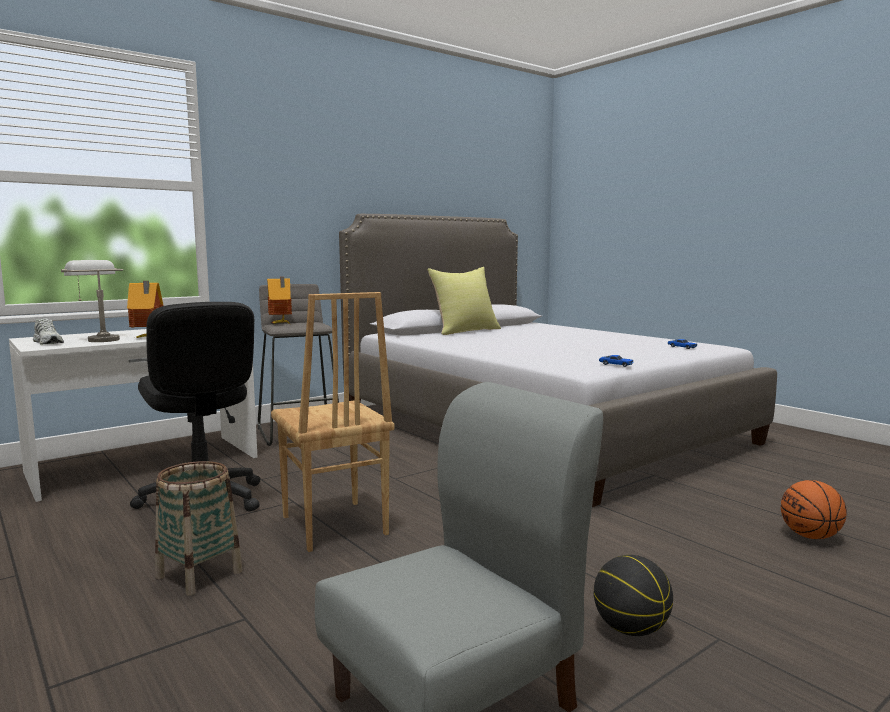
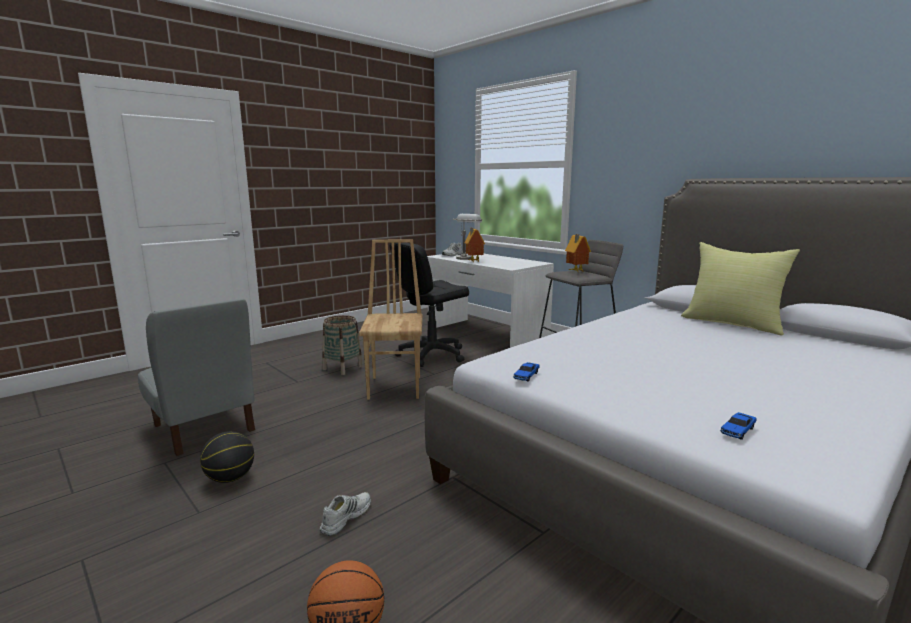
camera: 85 degrees right, 5 degrees up
(332, 526) = (396, 387): brown chair -> brown chair turned 120 degrees clockwise
(676, 544) = (345, 517): none -> white shoe

